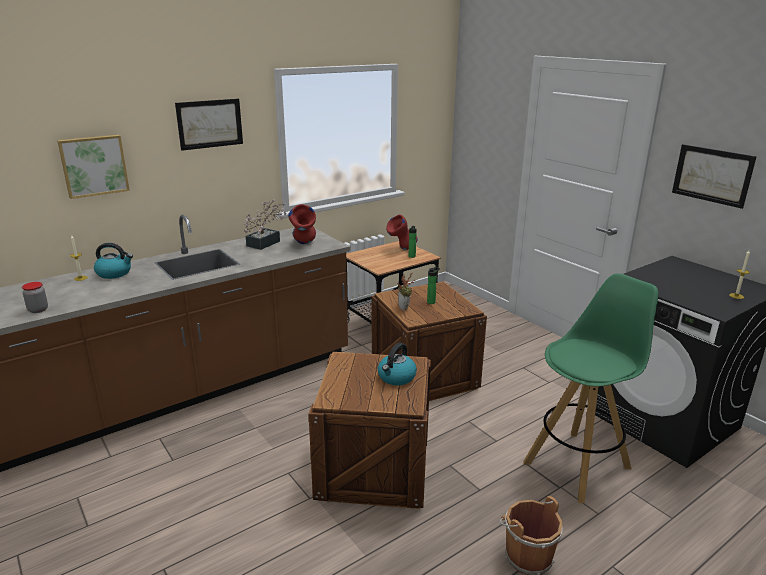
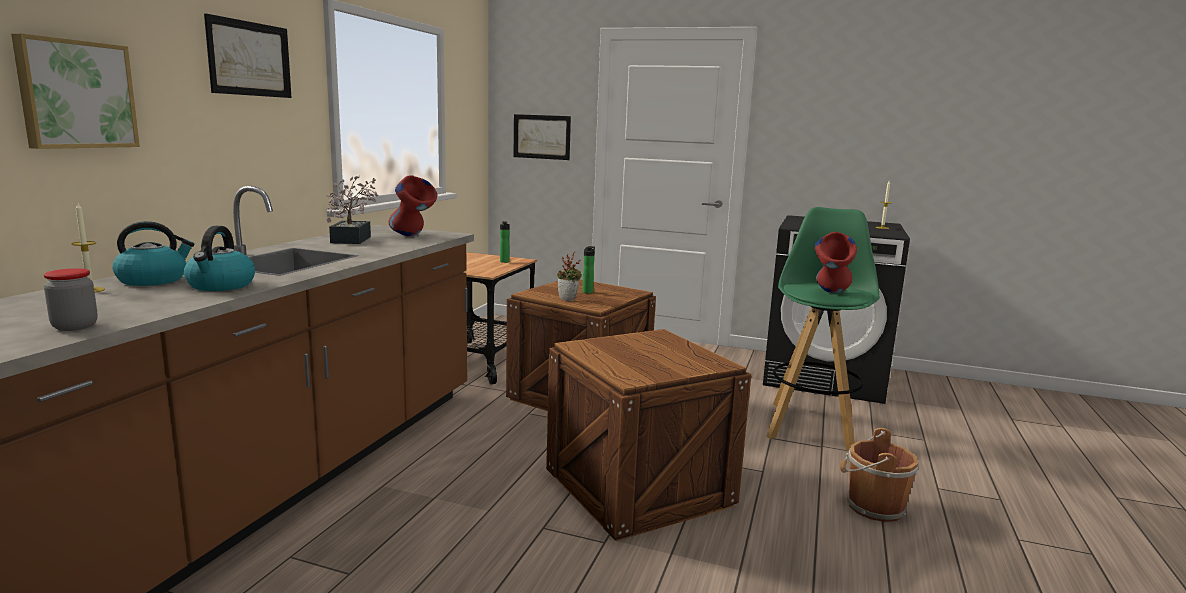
camera: 35 degrees left, 10 degrees down
(396, 377) = (665, 348): kettle -> kettle (221, 285)
(401, 249) = (482, 258): red vase -> red vase (831, 294)
(712, 175) = (818, 128): picture -> picture (541, 137)

